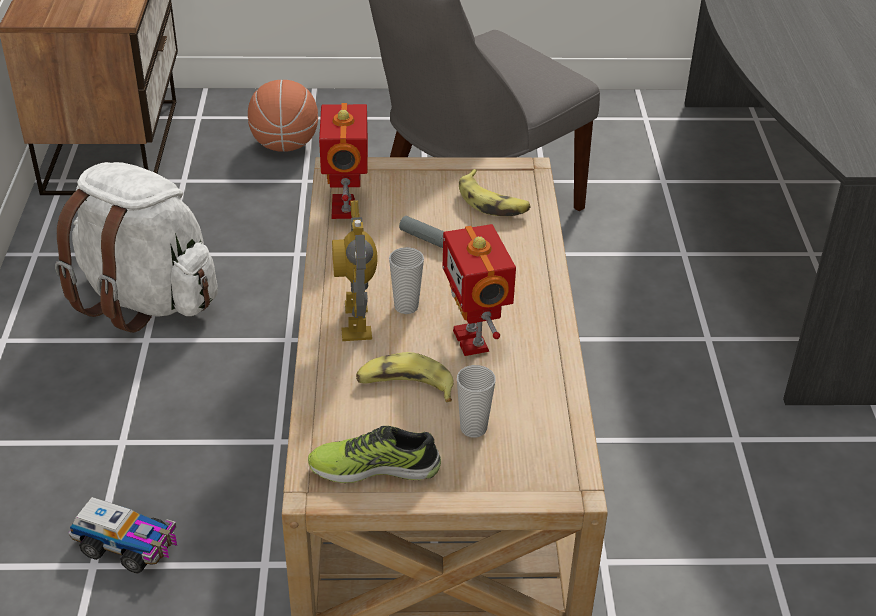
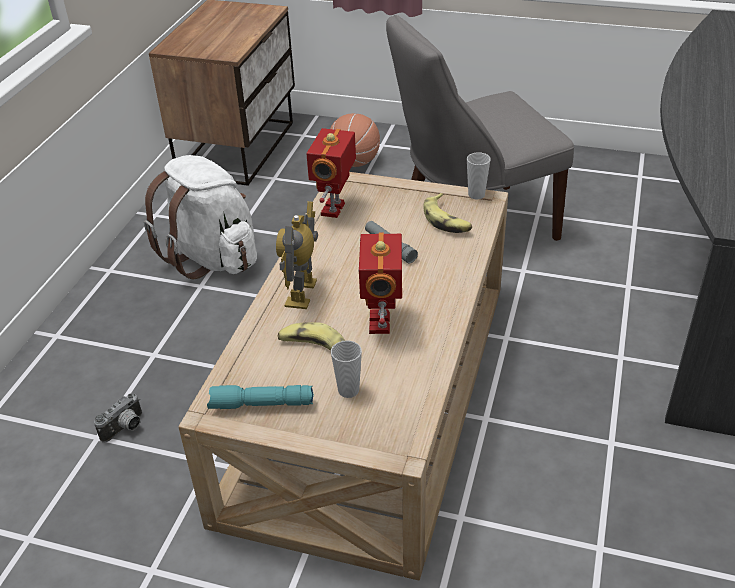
camera: 20 degrees right, 0 degrees up
(128, 546) = (125, 429): toy truck -> camera
(375, 466) = (260, 405): shoe -> turquoise flashlight
(406, 306) = (343, 289): cup -> cup (476, 195)

